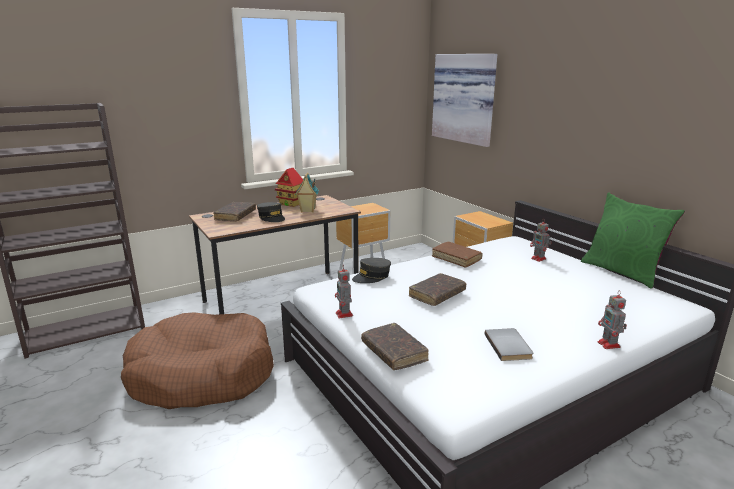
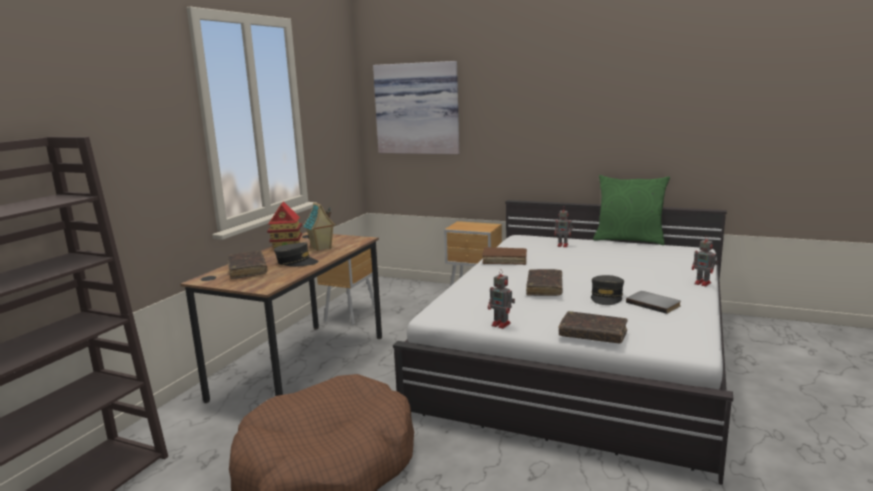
camera: 35 degrees left, 5 degrees down
(372, 277) = (466, 291): grey cap -> grey cap (606, 297)

